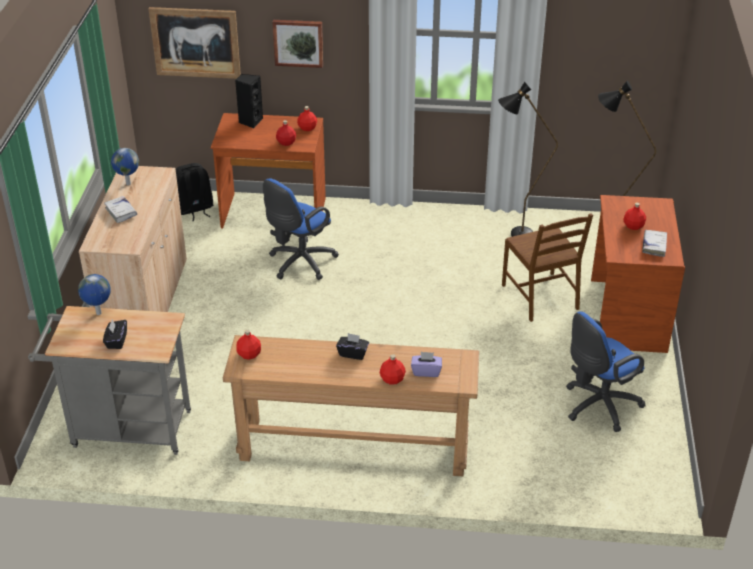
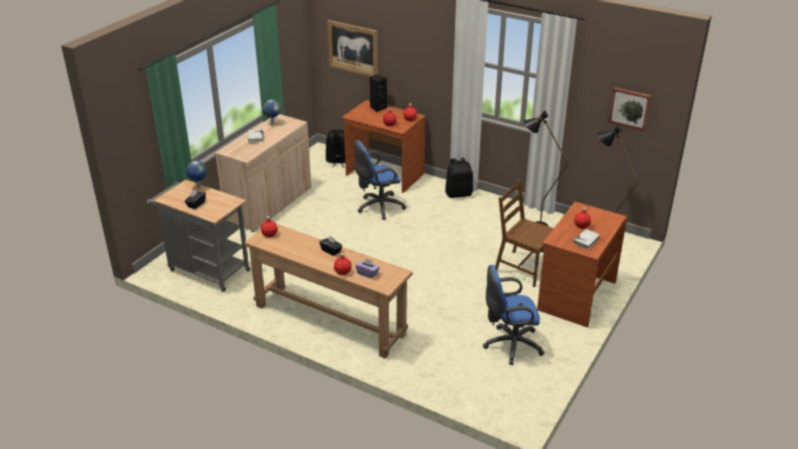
camera: 25 degrees right, 5 degrees down
(298, 42) = (413, 59): picture -> picture (630, 108)
(390, 215) = (459, 194): none -> black backpack
(541, 297) = (523, 268): brown chair -> brown chair turned 120 degrees clockwise

